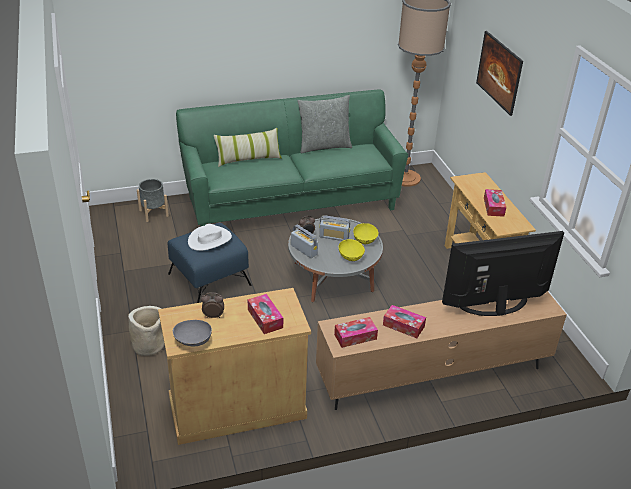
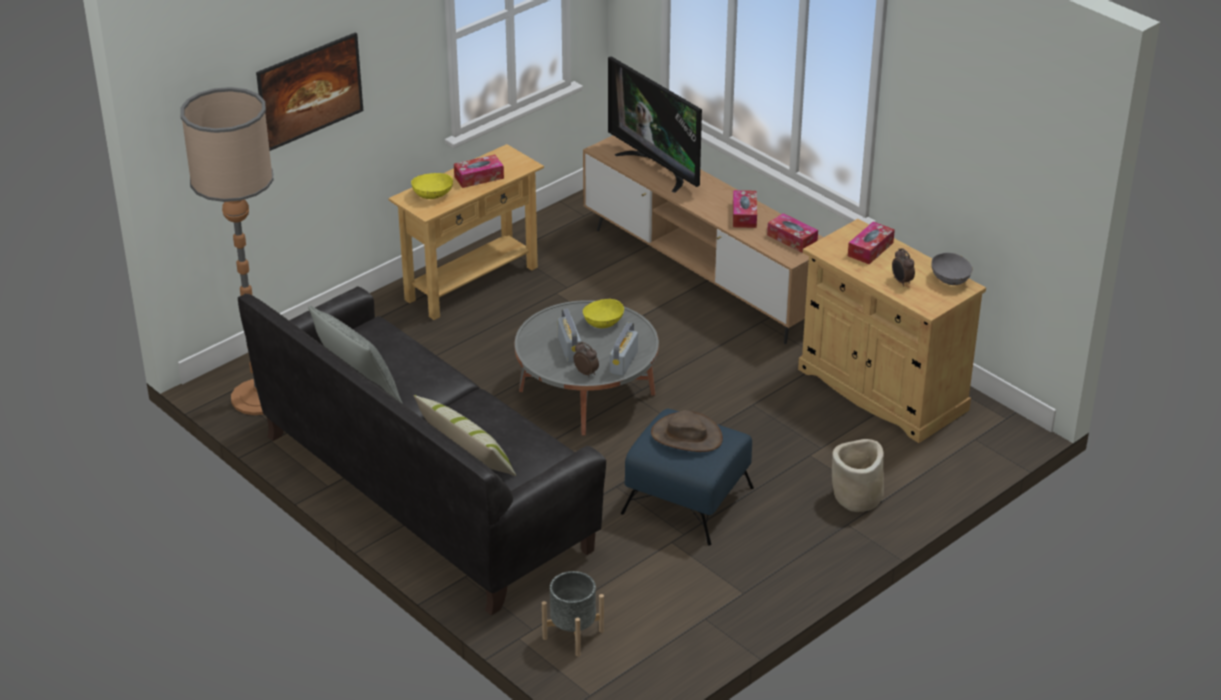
camera: 115 degrees left, 0 degrees up
(210, 239) = (686, 436): white hat -> brown hat
(291, 203) = (425, 492): green sofa -> black sofa
(365, 240) = (555, 322): yellow bowl -> yellow bowl (432, 195)

